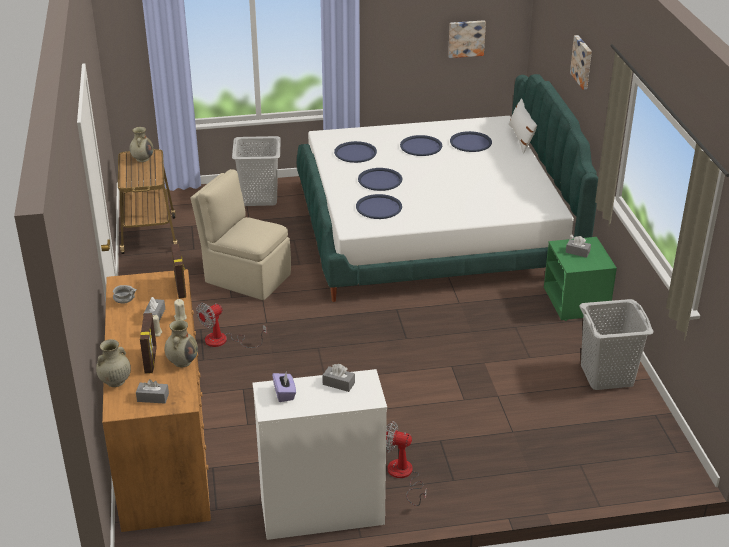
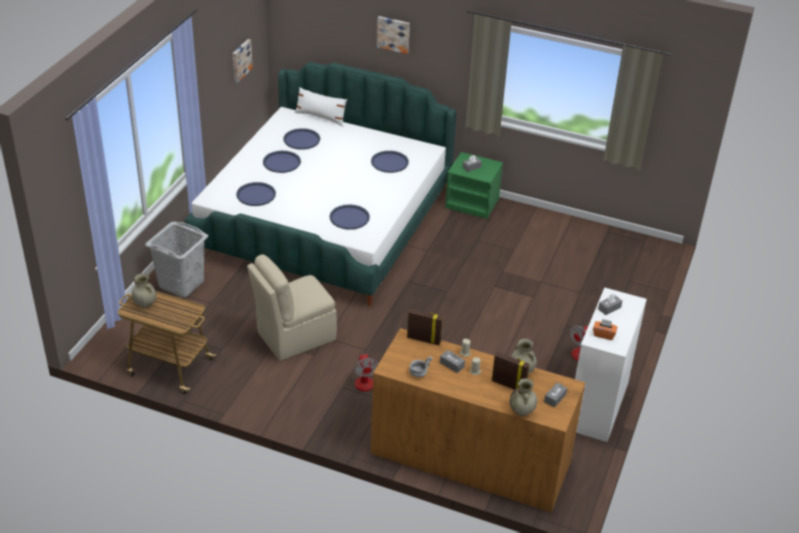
camera: 60 degrees left, 5 degrees up
(284, 393) = (604, 334): purple tissue box -> orange tissue box
(380, 180) = (310, 201): blue tray -> blue tray (389, 162)
(607, 376) = (557, 230): grey laundry basket -> none

